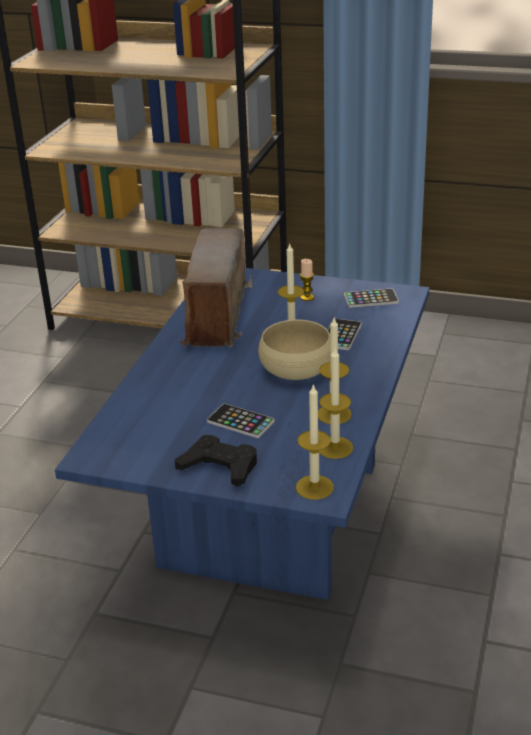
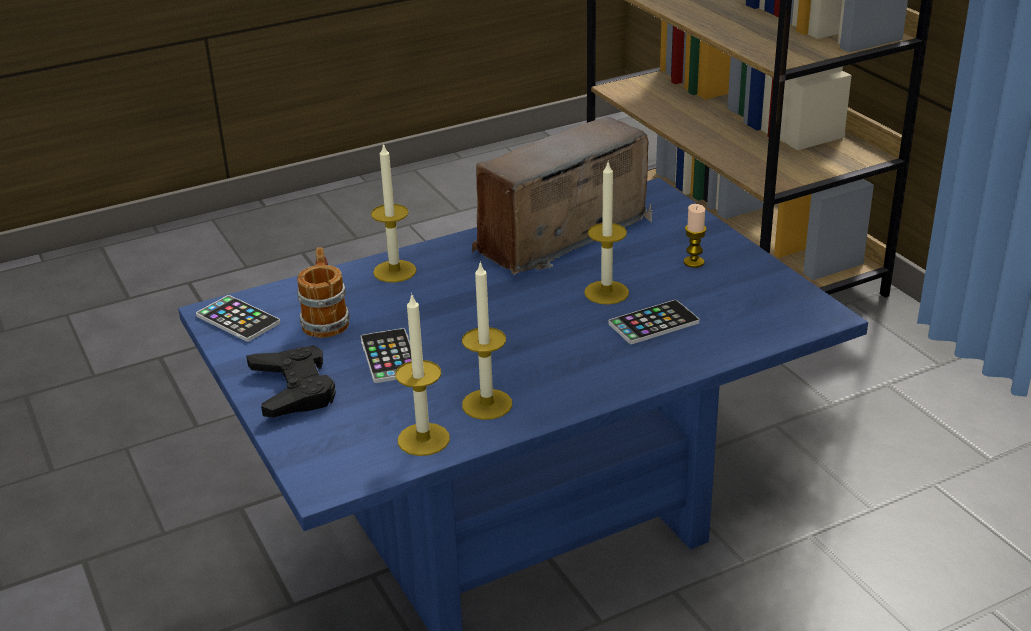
camera: 45 degrees right, 0 degrees up
(165, 424) = (325, 319): none -> mug
(296, 368) = (540, 333): beige bowl -> none
(314, 487) = (331, 466): candle -> candle (394, 271)
(371, 299) = (764, 300): phone -> phone (238, 319)

